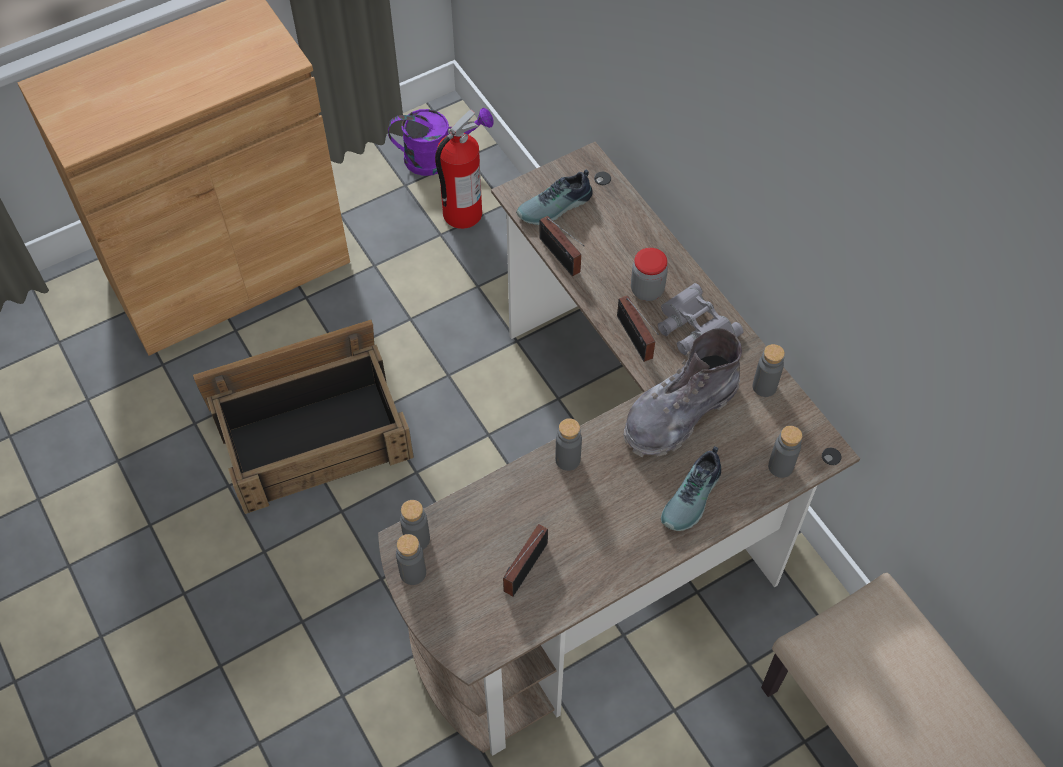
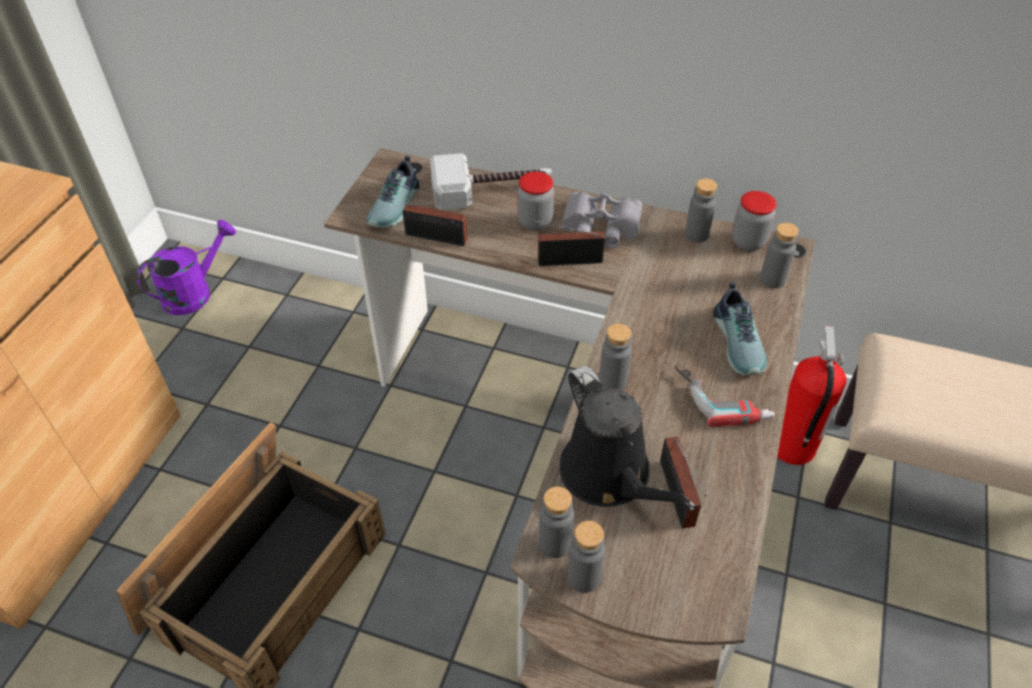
camera: 40 degrees left, 10 degrees down
(461, 214) = (254, 321): fire extinguisher -> fire extinguisher (791, 447)
(495, 523) = (610, 476): none -> black watering can
(632, 527) = (722, 397): none -> power drill
(635, 340) = (566, 260): radio -> radio turned 150 degrees clockwise
(643, 238) = (492, 189): none -> hammer
(679, 414) = (658, 291): grey boot -> none
(800, 422) = (748, 242): none -> jar

